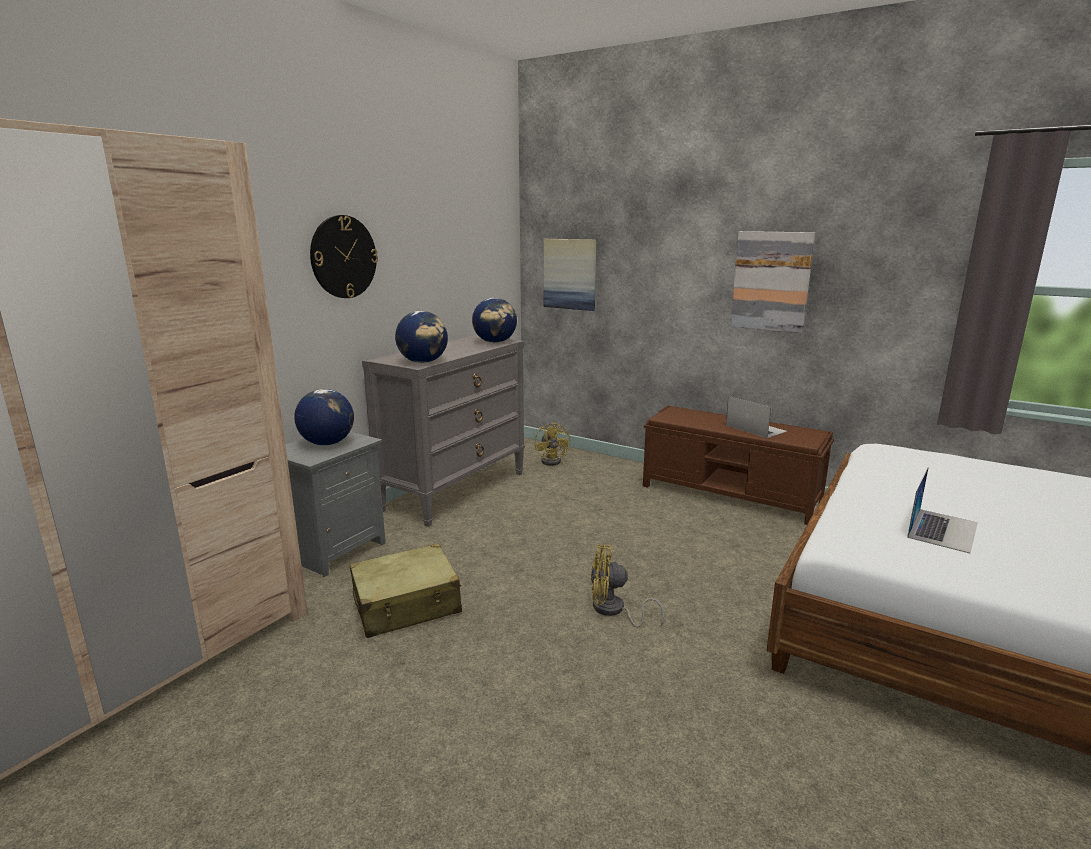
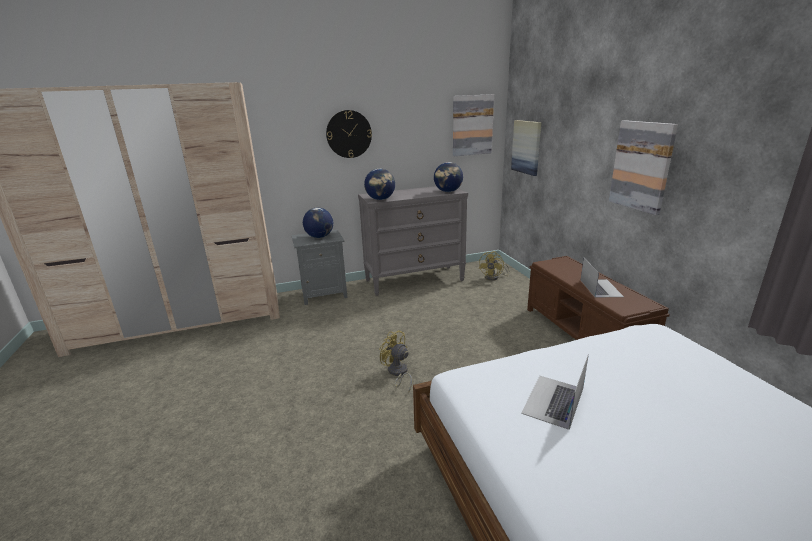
camera: 40 degrees right, 5 degrees up
(407, 605) = (316, 330): beige suitcase -> none
(489, 246) = (472, 125): none -> picture
(942, 530) = (553, 401): laptop -> laptop turned 135 degrees clockwise

